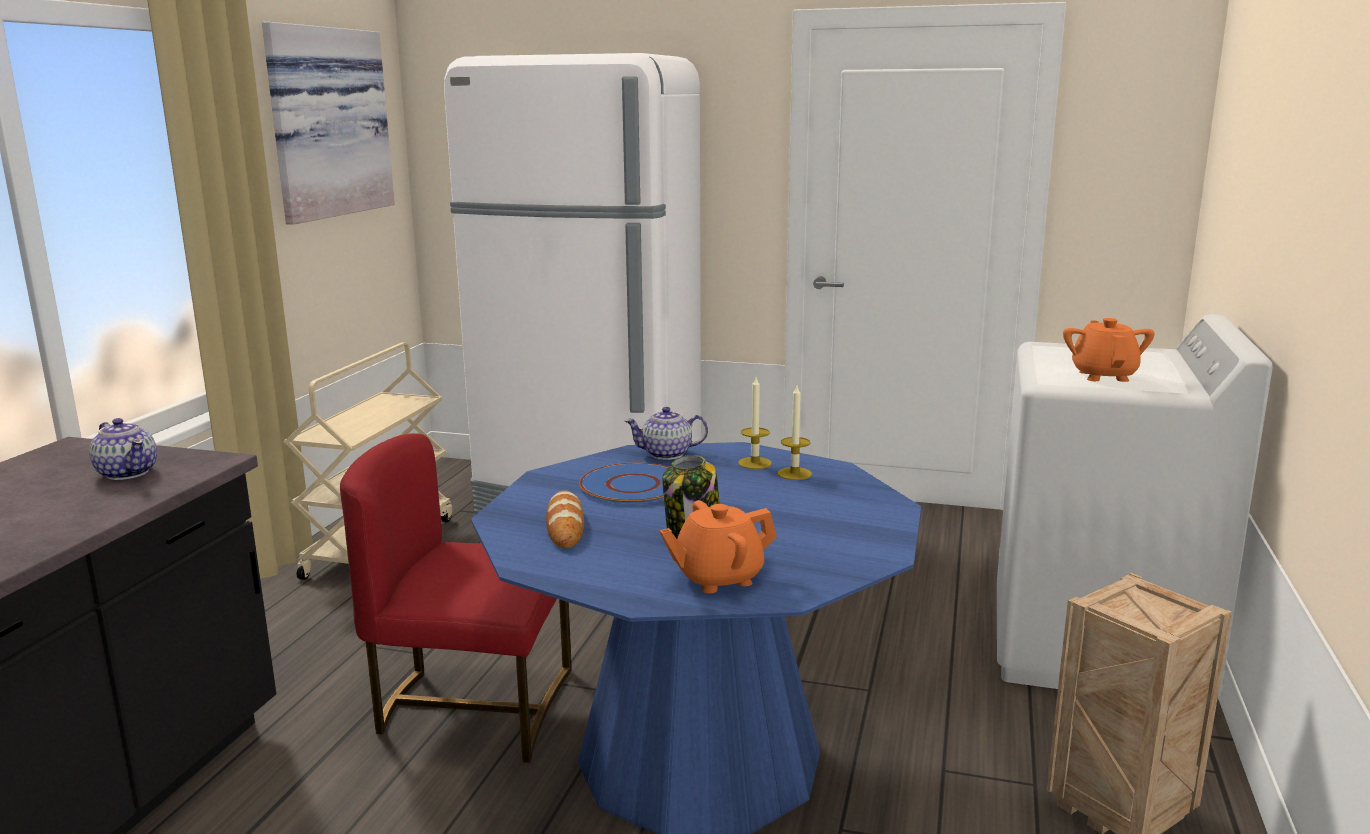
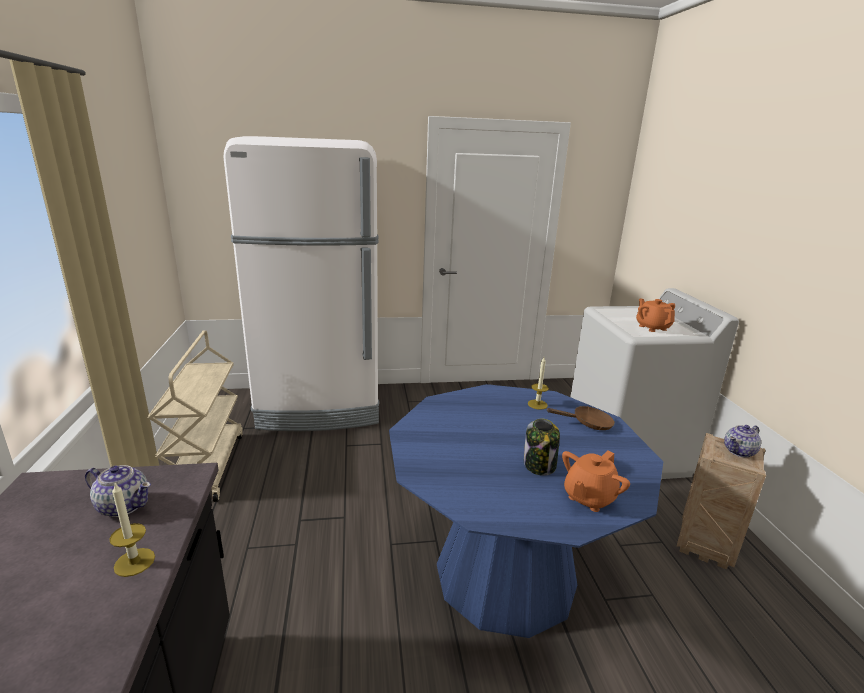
camera: 25 degrees left, 5 degrees up
(325, 122) = (125, 180): picture -> none
(473, 707) = (354, 577): red chair -> none
(565, 525) = (460, 473): bread -> none
(634, 485) = (465, 430): blue plate -> none
(667, 454) = (456, 401): teapot -> teapot (739, 451)
(754, 463) = (509, 400): candle -> candle (134, 562)
(848, 505) = (588, 423): none -> brown frying pan

